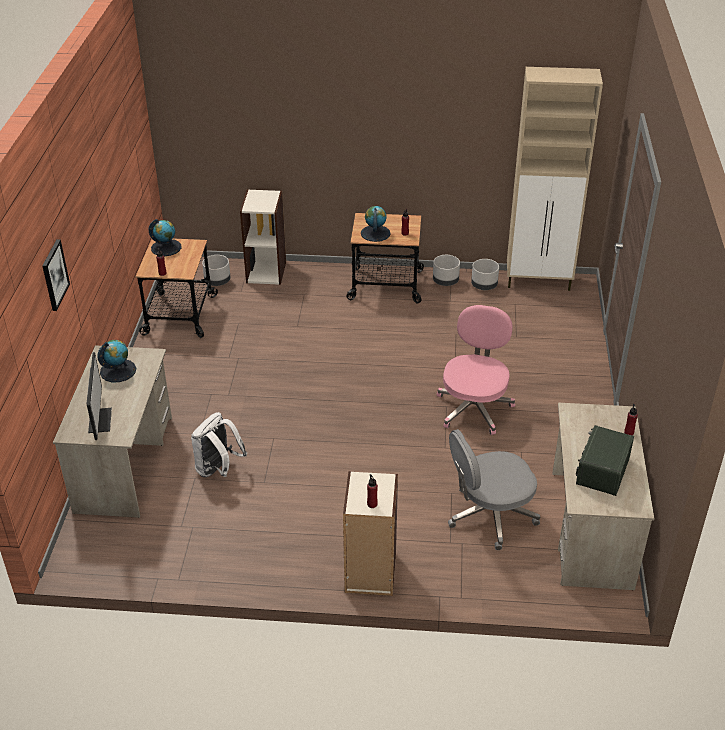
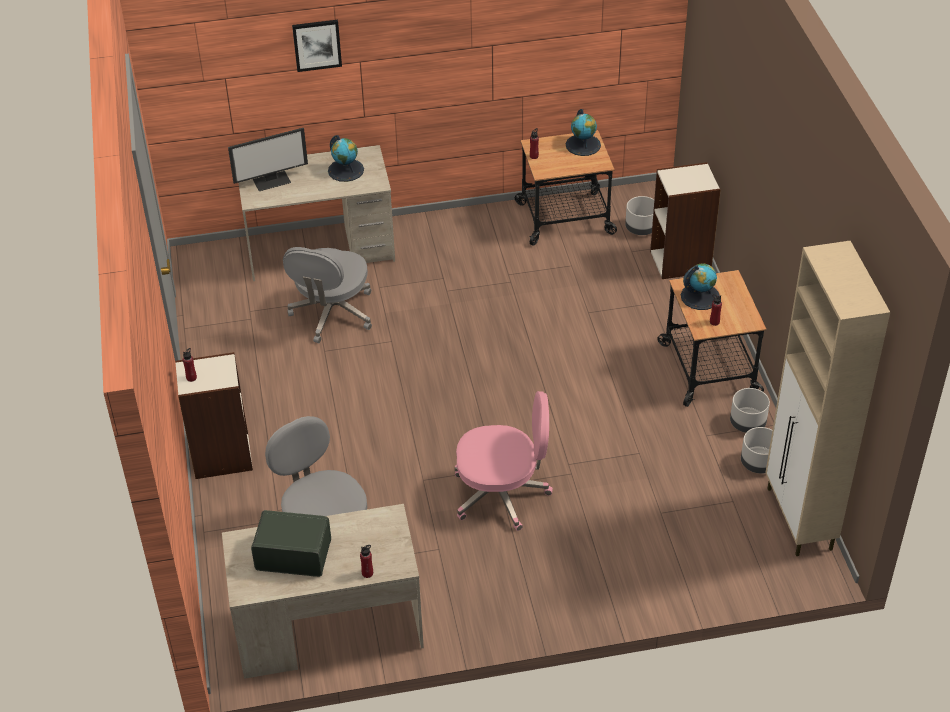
camera: 75 degrees right, 5 degrees up
(218, 469) = (332, 314): white backpack -> grey office chair

